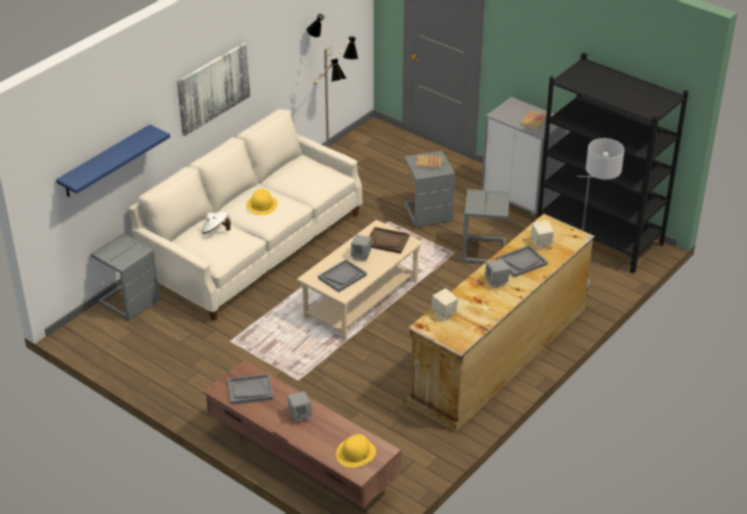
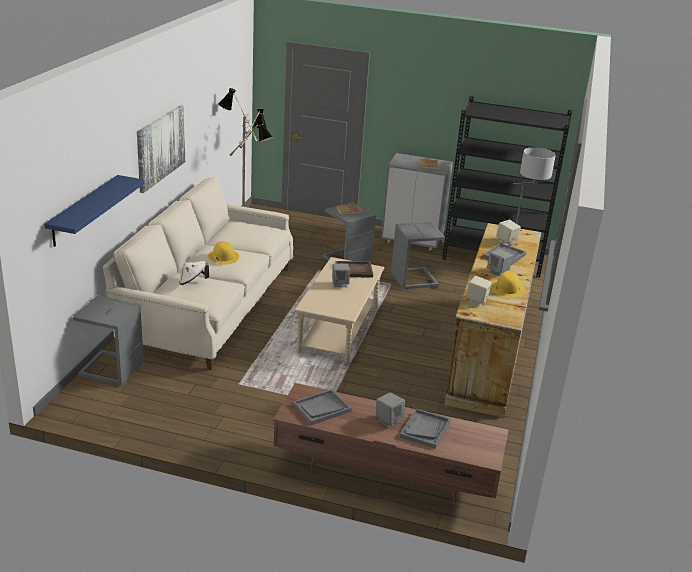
camera: 25 degrees left, 10 degrees down
(342, 277) = (335, 301): grey tray -> grey tray (425, 429)
(356, 453) = (470, 441): yellow hat -> yellow hat (507, 289)

